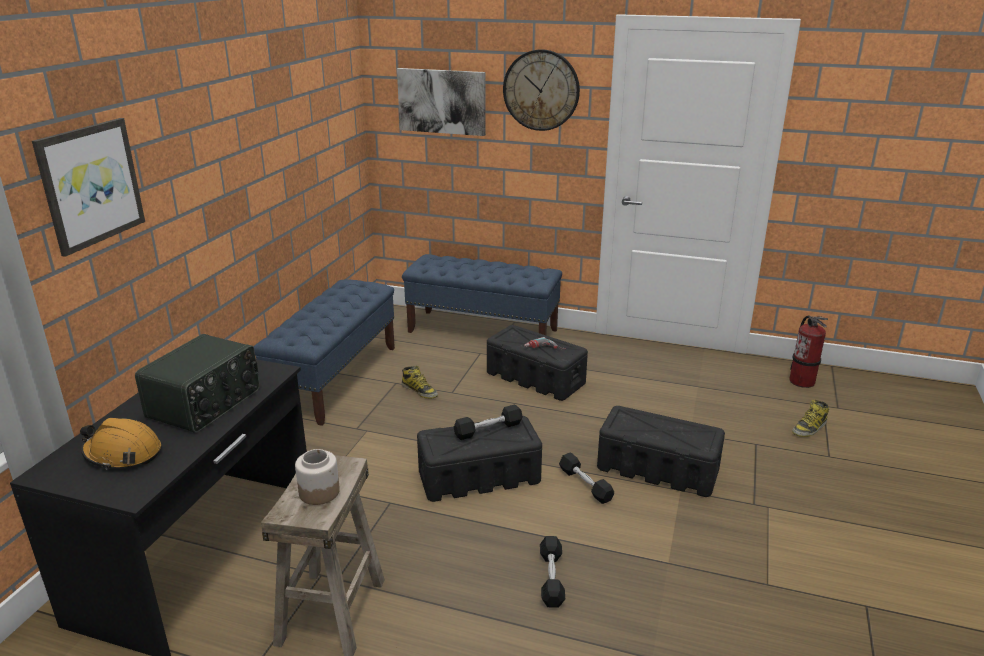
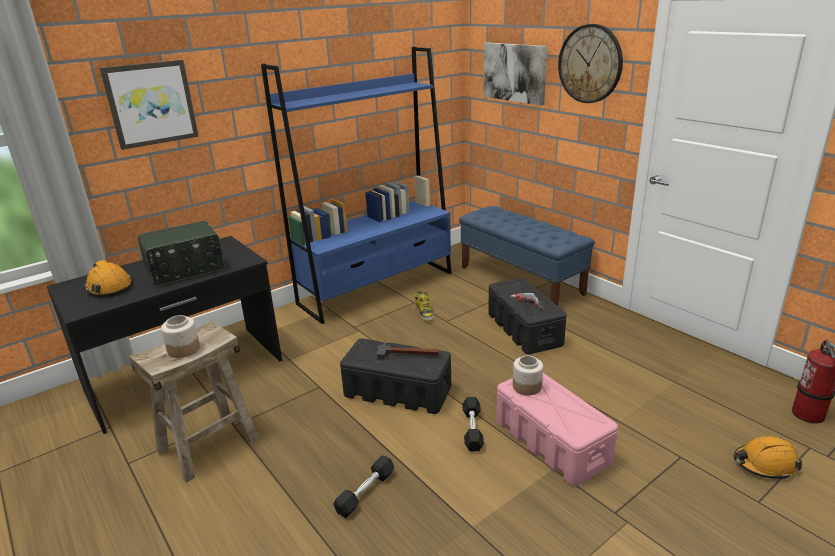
camera: 35 degrees right, 0 degrees up
(335, 378) = (377, 288): blue bench -> blue bookcase
(488, 429) = (408, 353): black dumbbell -> hammer
(626, 423) = (526, 387): none -> jar
(658, 469) = (552, 442): black storage box -> pink storage box
(809, 428) = (764, 464): boot -> orange hard hat

